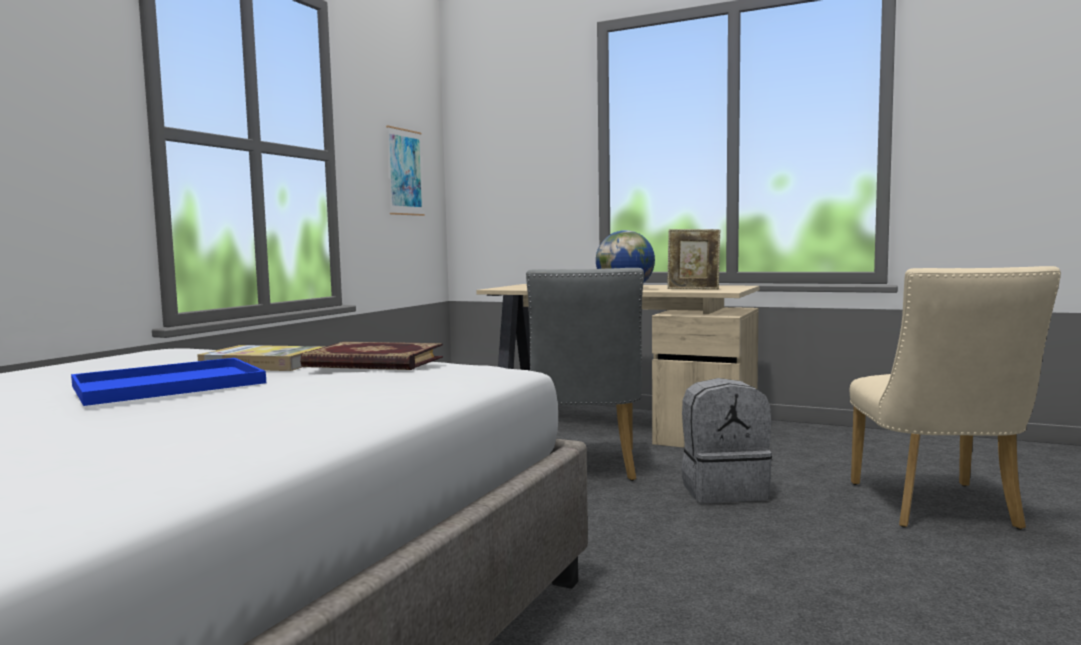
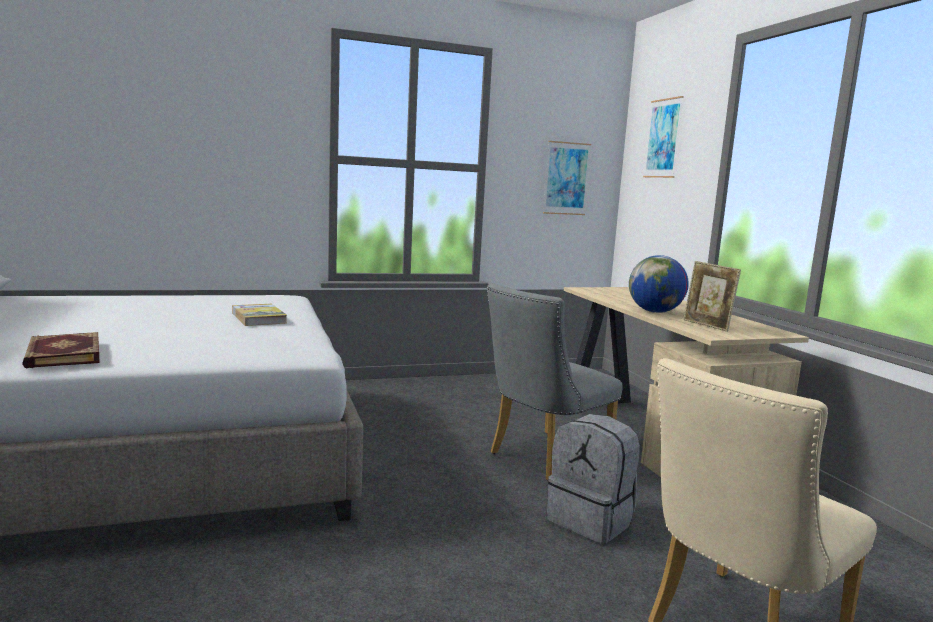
camera: 45 degrees right, 5 degrees up
(172, 384) = (175, 320): blue tray -> none
(373, 362) = (271, 332): book -> book (62, 354)
(508, 126) = (663, 138): none -> picture

